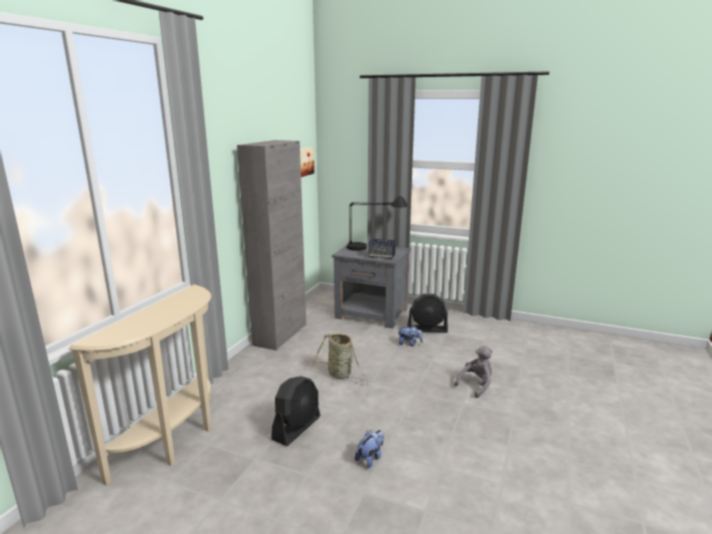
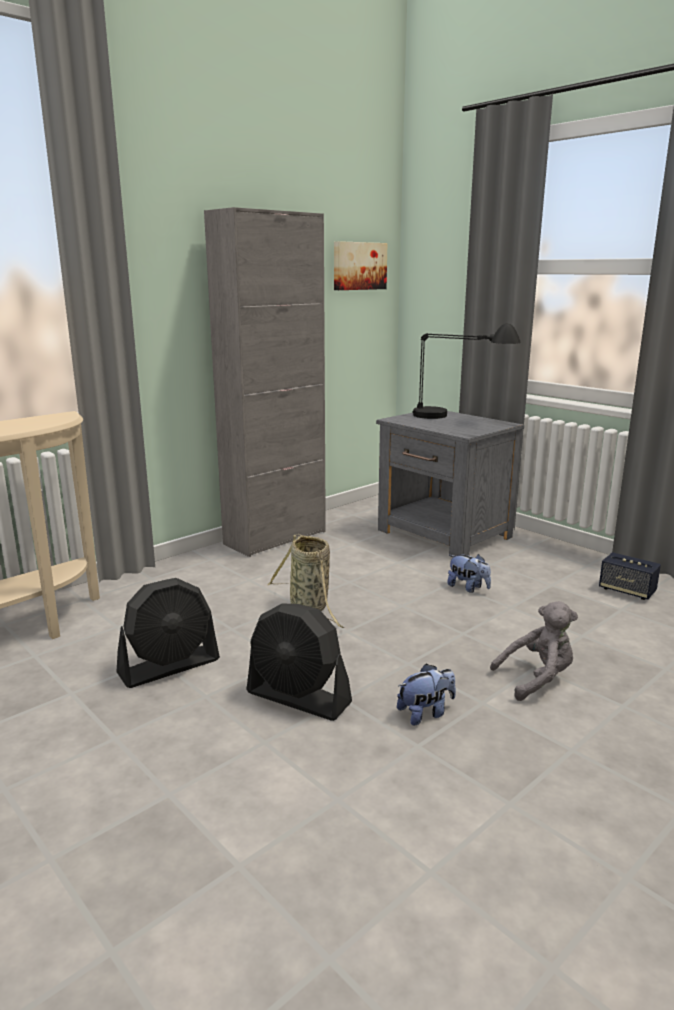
camera: 25 degrees right, 0 degrees up
(370, 458) = (233, 744): plush toy -> plush toy (426, 713)
(382, 256) = (456, 429): speaker -> speaker (627, 591)
(427, 329) = (521, 572): black fan -> black fan (298, 698)

